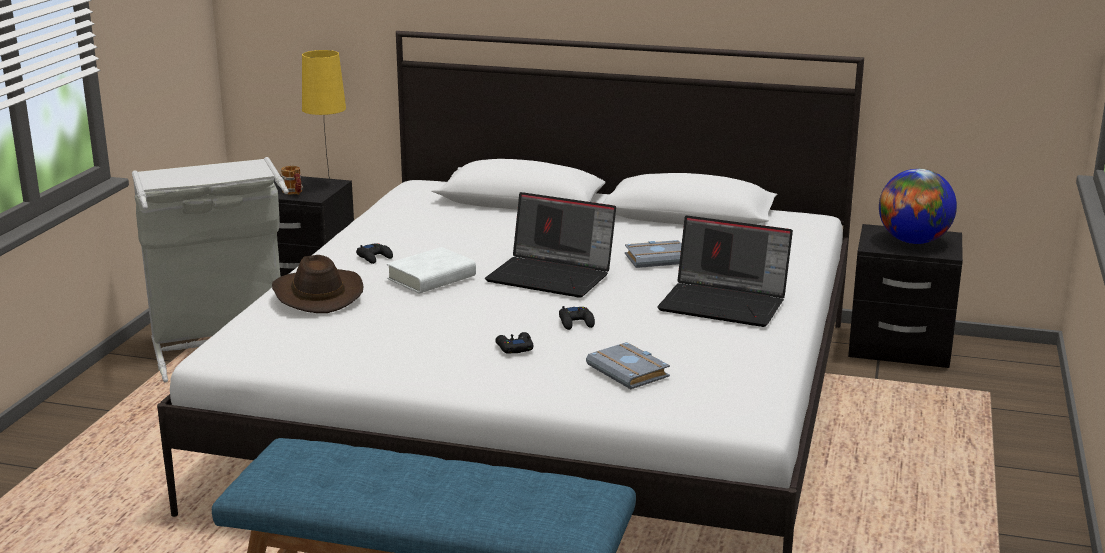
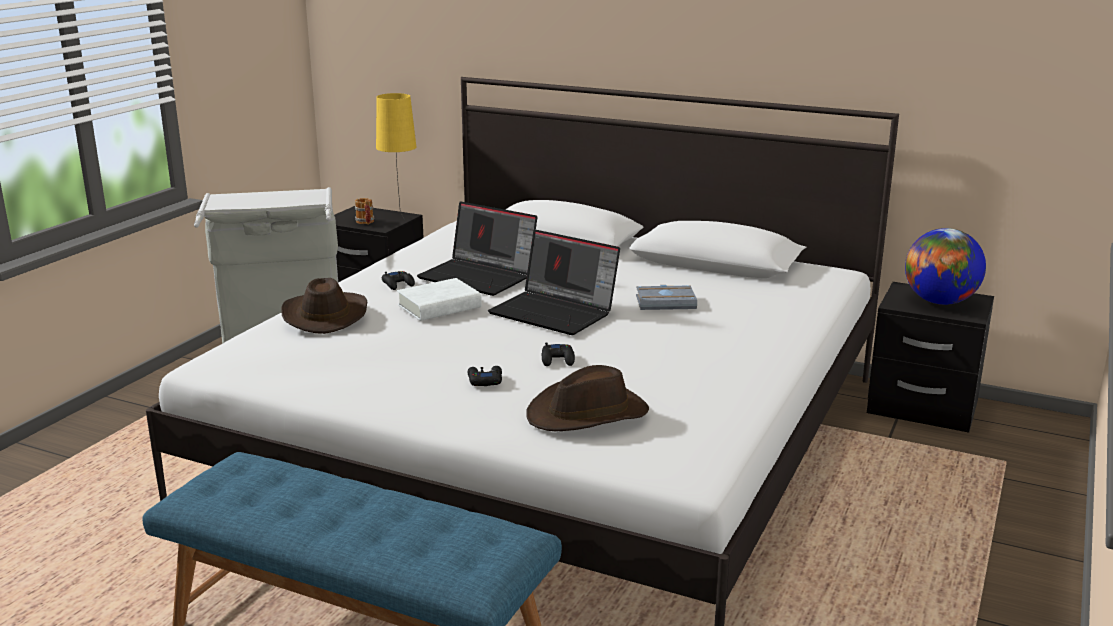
camera: 10 degrees right, 0 degrees up
(630, 371) = (588, 414): grey book -> brown hat
(725, 303) = (715, 351): laptop -> laptop (479, 276)

